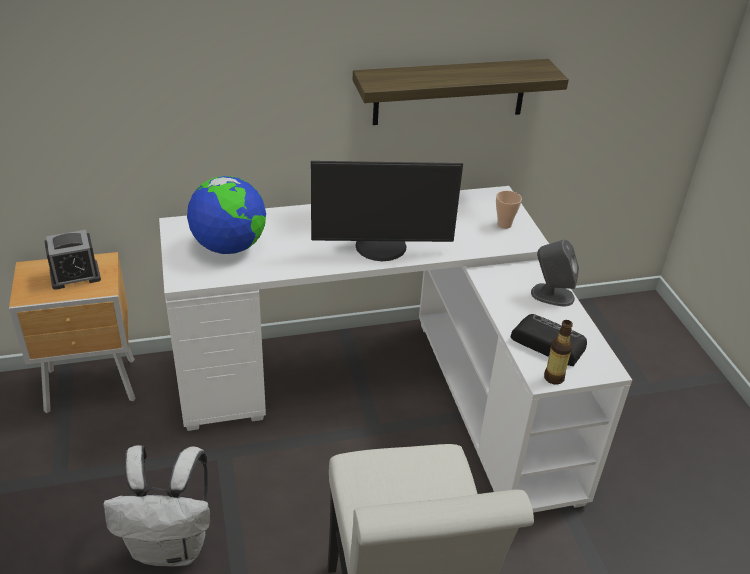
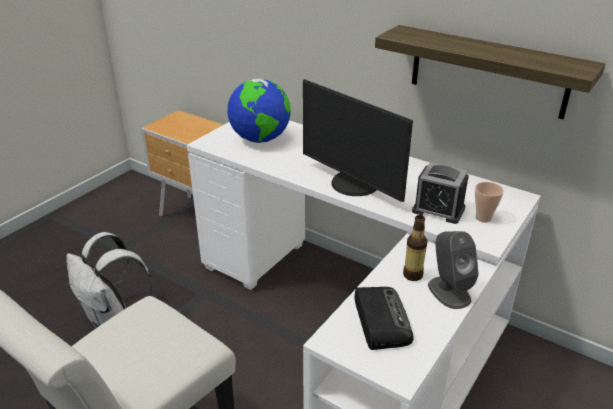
camera: 50 degrees right, 5 degrees down
(75, 275) = (191, 128): alarm clock -> alarm clock (438, 210)
(553, 378) = (340, 346): bottle -> bottle (412, 275)

